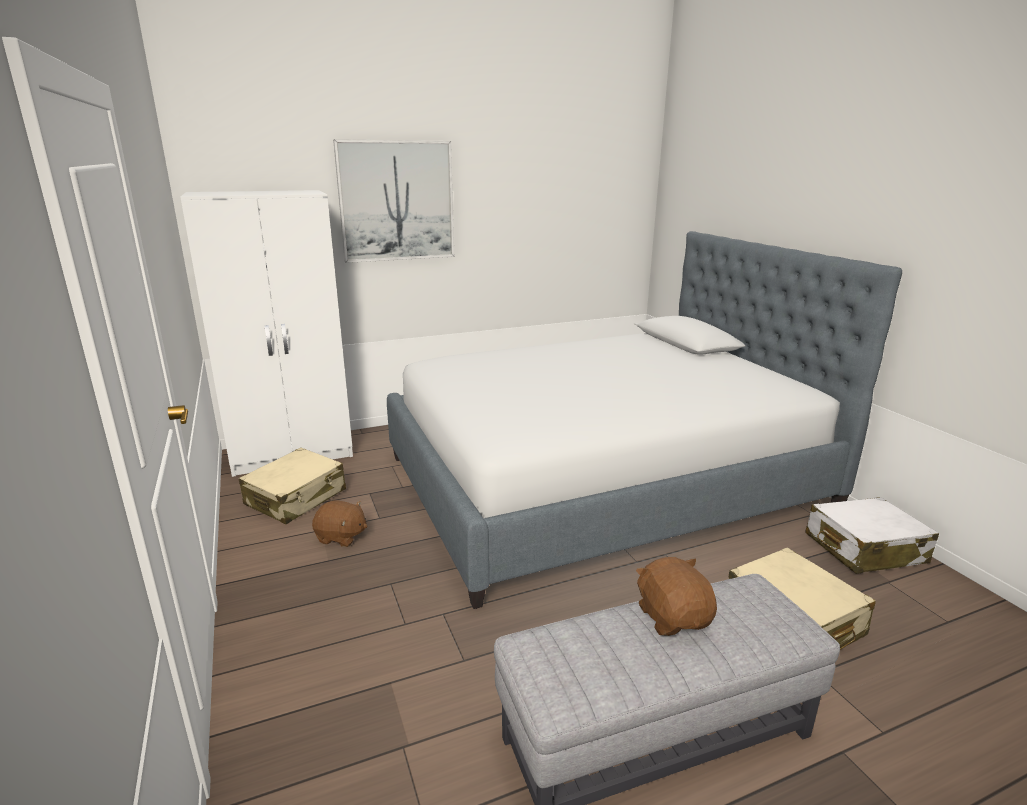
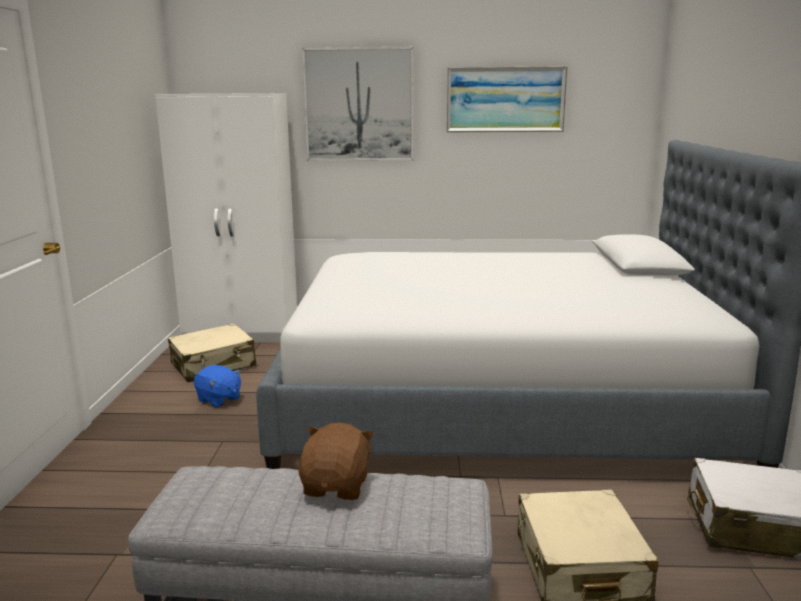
camera: 25 degrees right, 5 degrees down
(341, 537) = (219, 399): brown plush toy -> blue plush toy
(534, 194) = (505, 99): none -> picture

